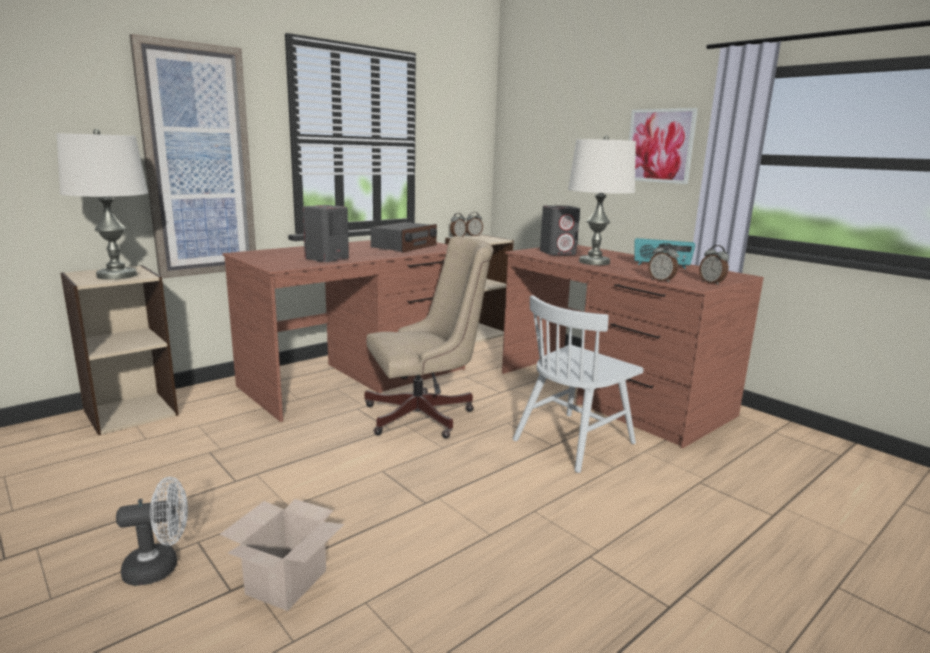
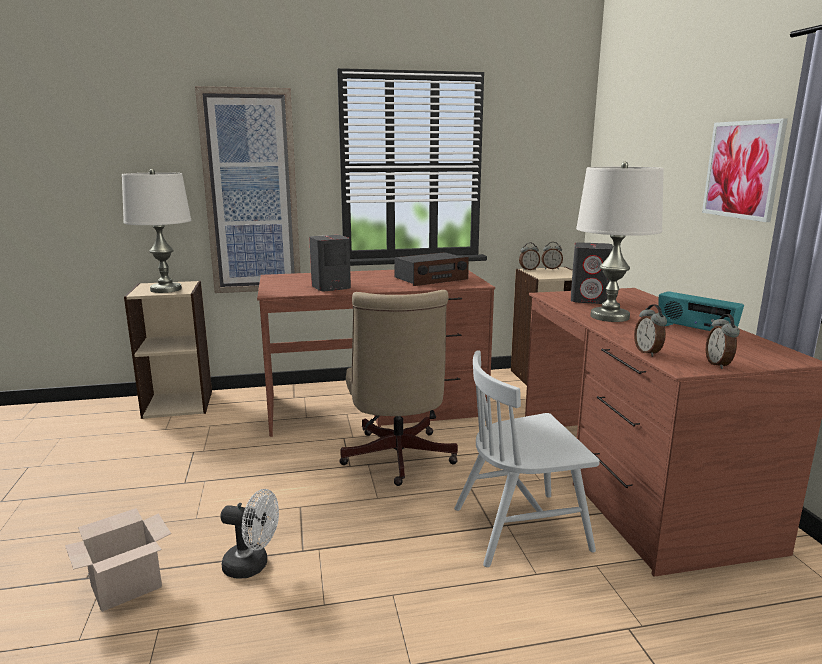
camera: 30 degrees right, 0 degrees up
(160, 567) = (68, 541): white fan -> white fan (252, 566)
(426, 415) = (397, 460): beige office chair -> beige office chair turned 75 degrees clockwise

